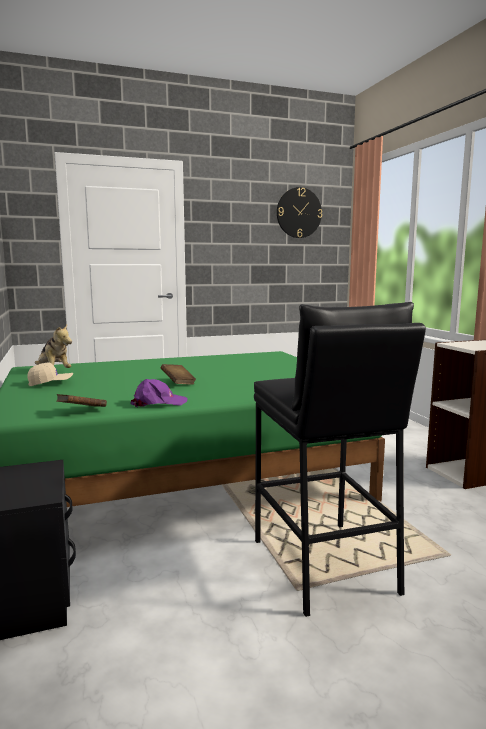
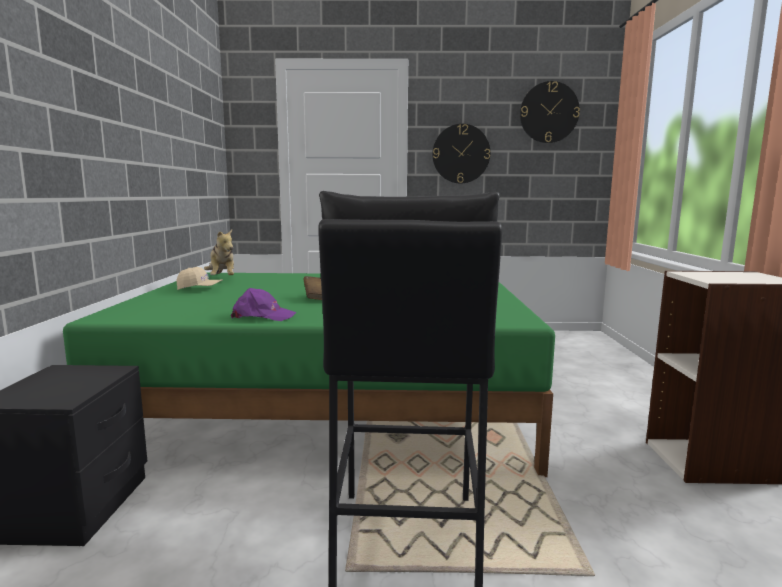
camera: 20 degrees right, 0 degrees up
(82, 411) = (177, 317): brown book -> none
(230, 246) = (461, 154): none -> wall clock

